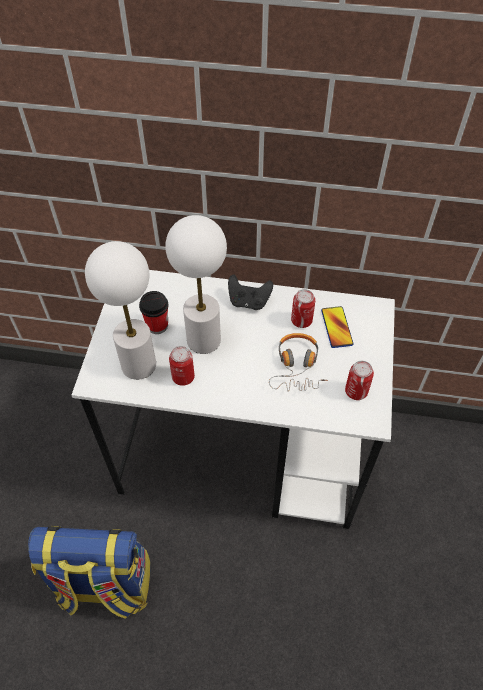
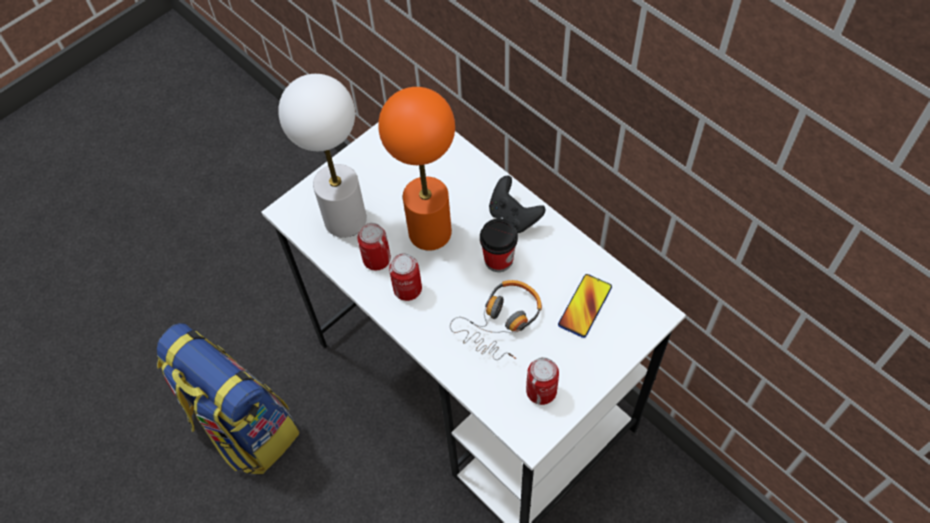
camera: 40 degrees right, 5 degrees up
(157, 325) = (397, 187): cup -> cup (498, 260)
(203, 340) = (429, 231): white table lamp -> orange table lamp
(301, 320) = (552, 274): can -> can (407, 289)

